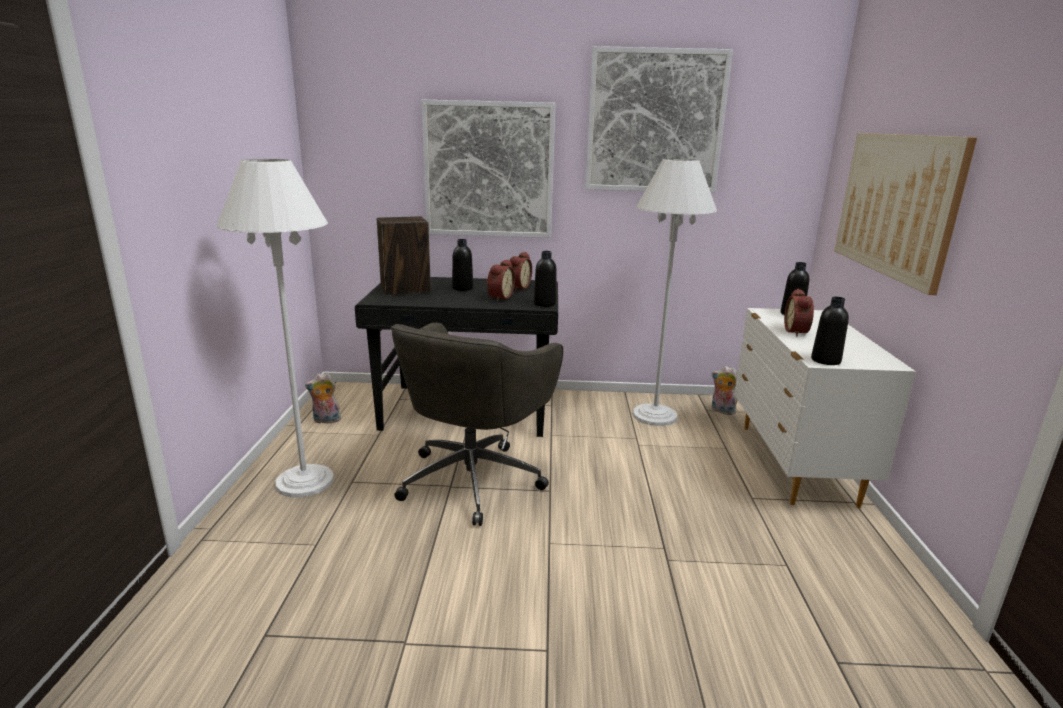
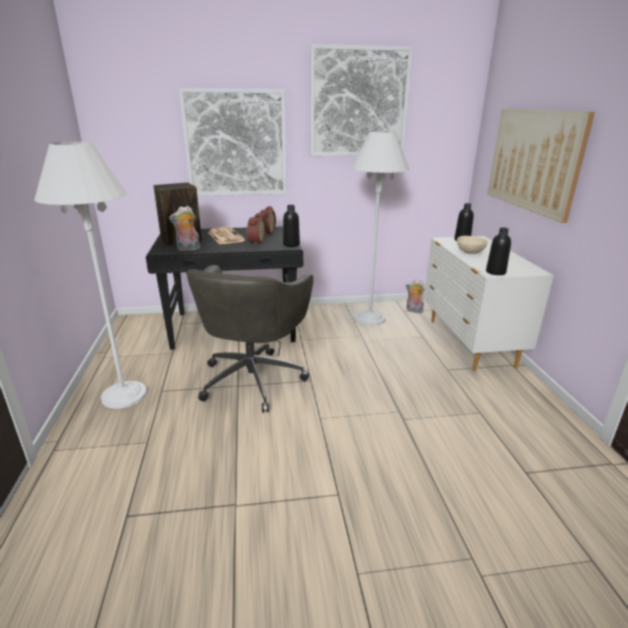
camera: 10 degrees left, 5 degrees up
(326, 421) = (127, 346): plush toy -> plush toy (188, 249)
(462, 288) = (225, 236): black bottle -> newspaper
(798, 332) = (470, 253): alarm clock -> beige bowl

